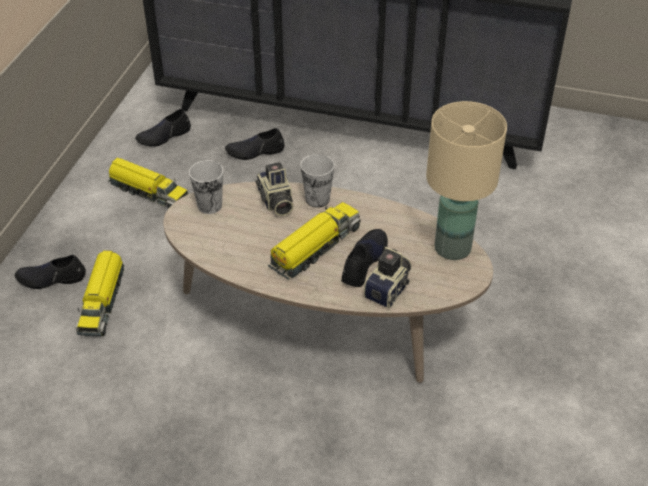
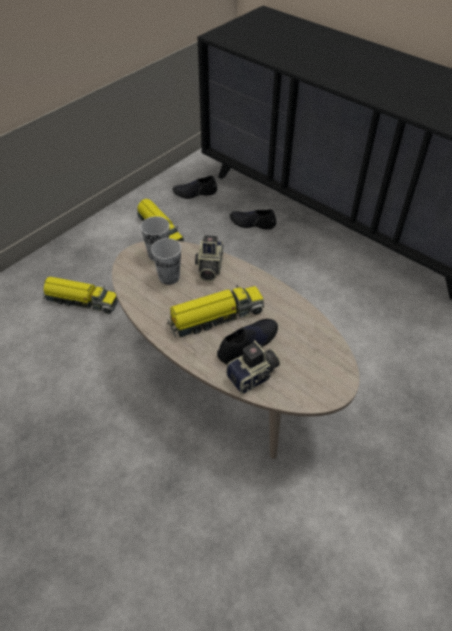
camera: 25 degrees right, 5 degrees up
(51, 278) = (60, 272): black shoe -> none
(102, 301) = (81, 300): toy truck -> toy truck turned 105 degrees counterclockwise
(317, 199) = (243, 276): cup -> cup (169, 277)
(452, 249) = (331, 359): beige table lamp -> none

